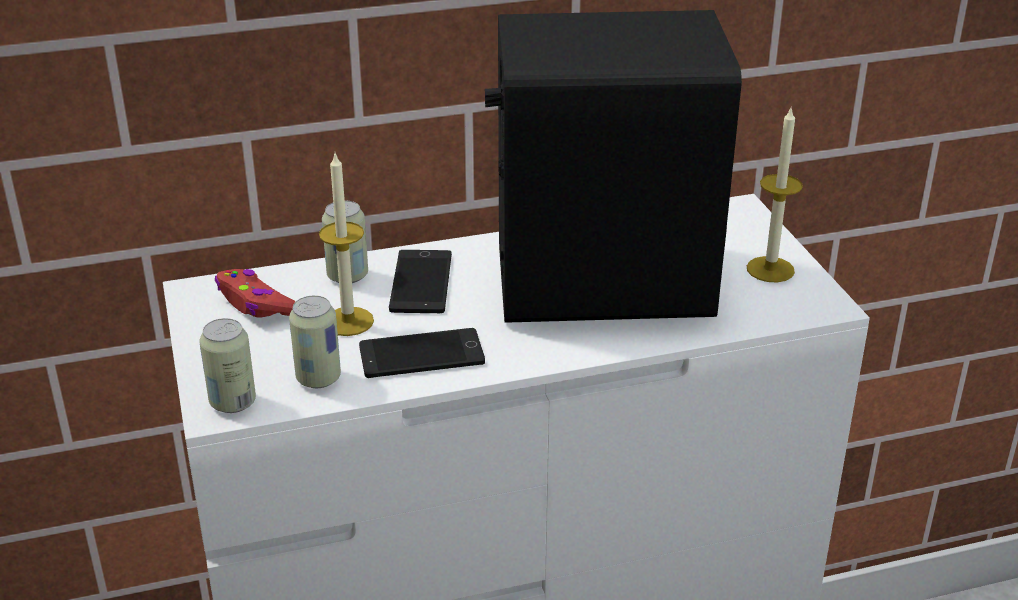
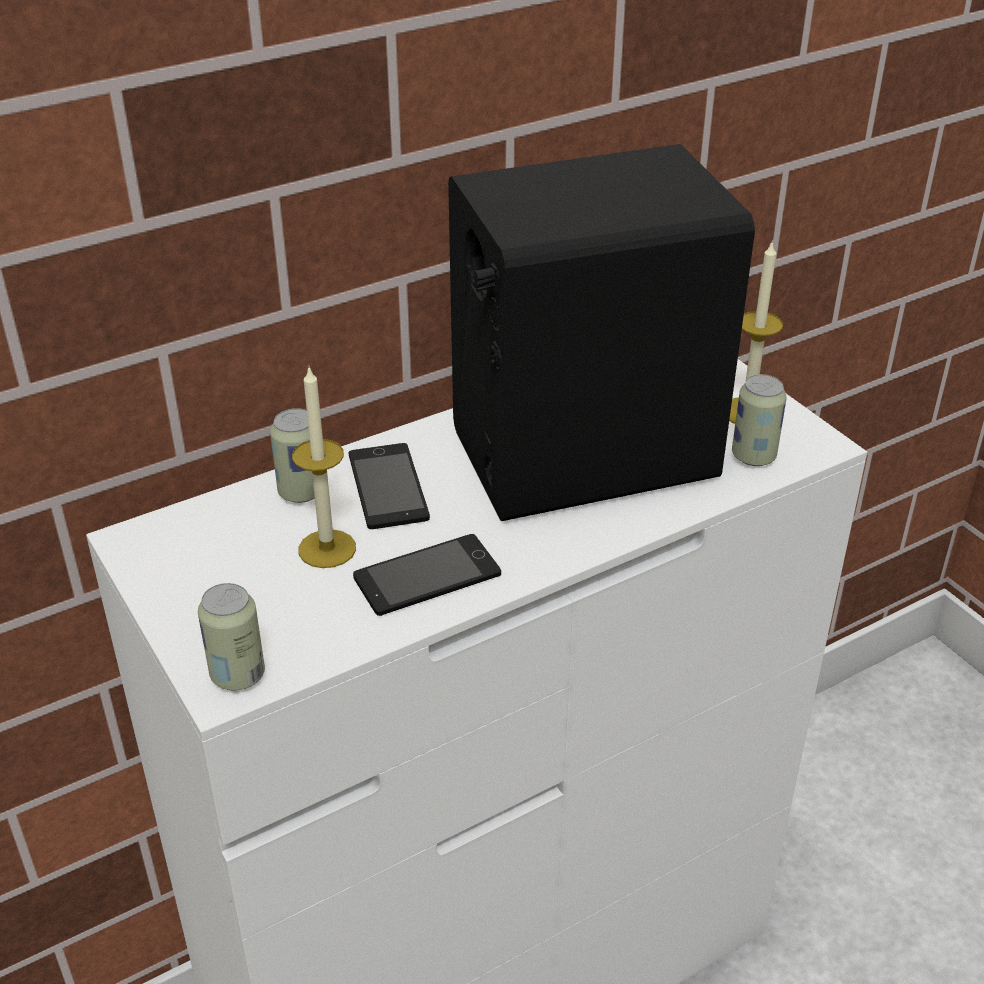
camera: 15 degrees left, 5 degrees up
(256, 304) = (211, 545): red game controller -> none
(318, 378) = (323, 626): can -> can (753, 456)

